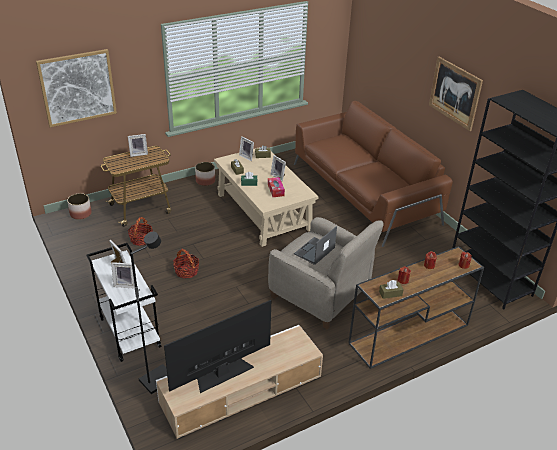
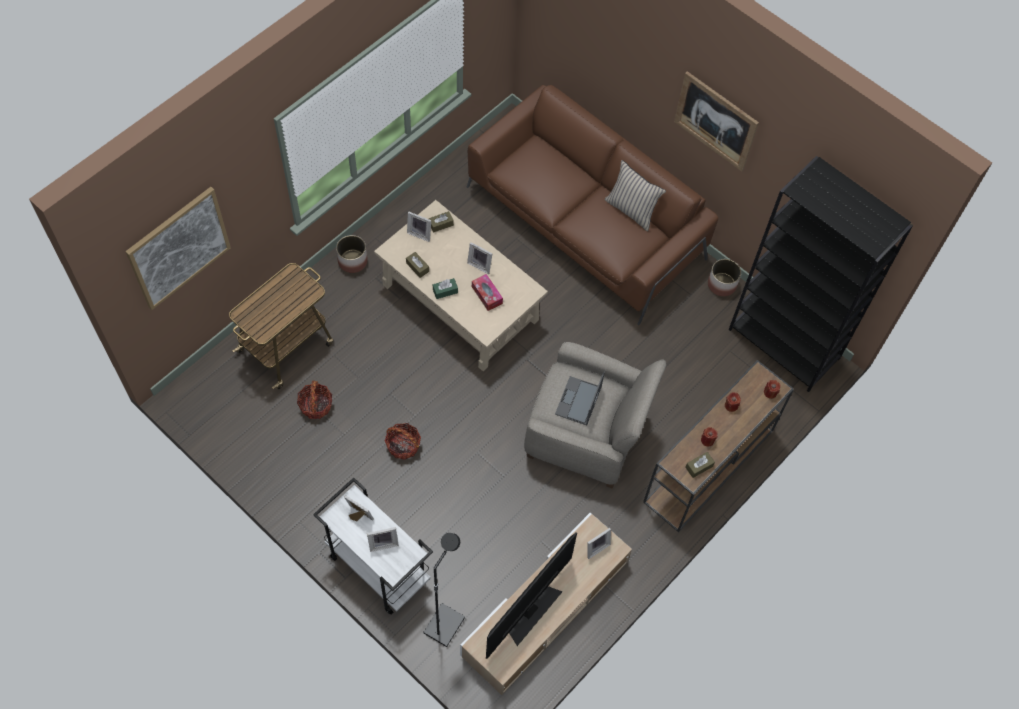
camera: 20 degrees left, 25 degrees up
(81, 214) = (206, 381): planter -> planter (722, 284)
(138, 153) = (274, 288): picture frame -> picture frame (595, 547)
(393, 172) = (631, 210): none -> beige pillow

